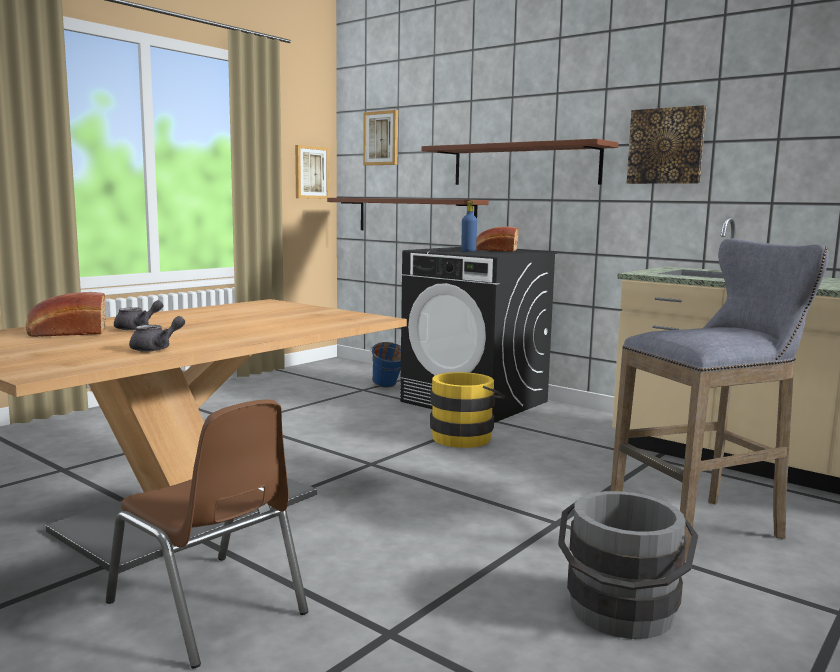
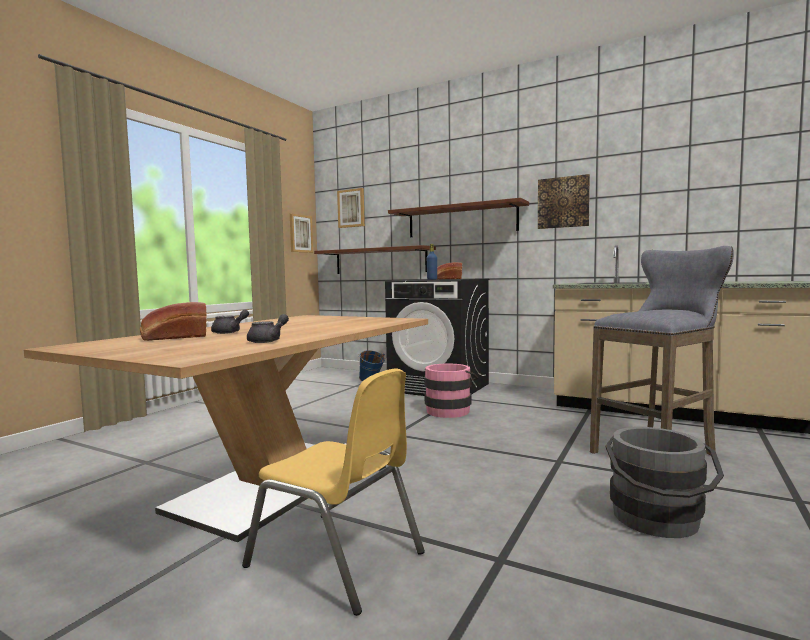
camera: 10 degrees left, 5 degrees down
(208, 608) = (336, 559): brown chair -> yellow chair
(465, 436) = (449, 410): yellow bucket -> pink bucket

